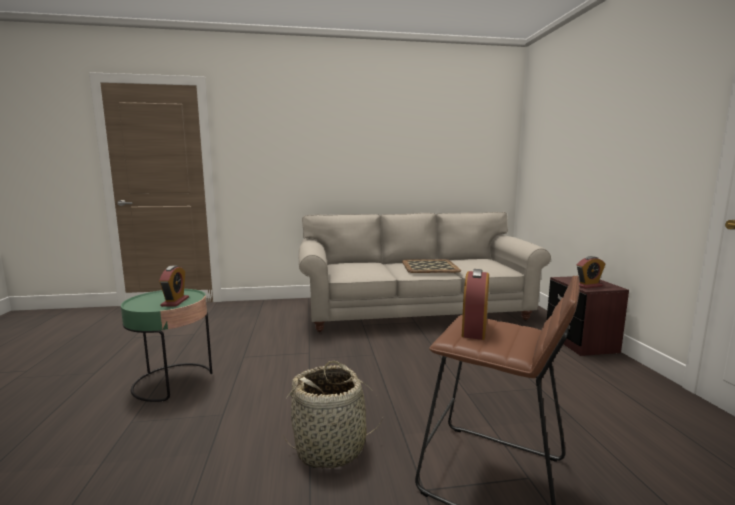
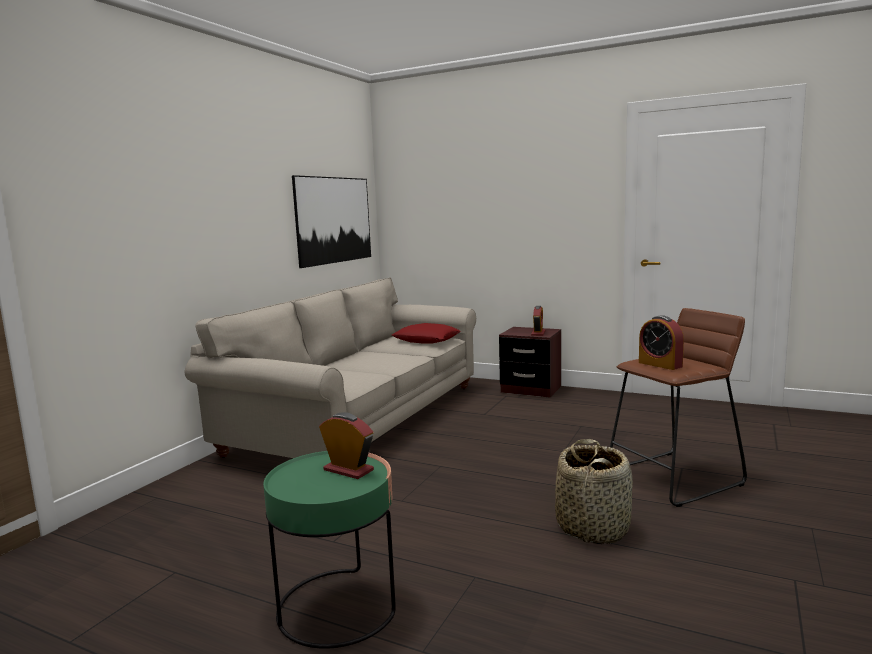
camera: 55 degrees left, 0 degrees up
(430, 267) = (387, 355): tray -> none
(459, 161) = (334, 220): none -> picture
(486, 265) = (426, 340): none -> red pillow

